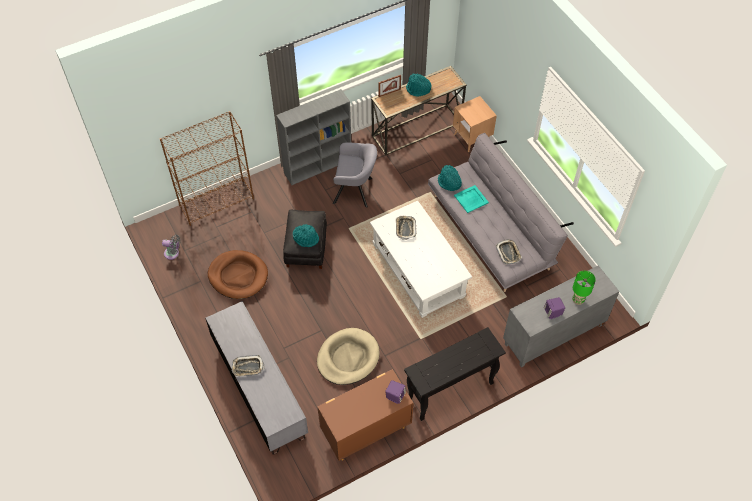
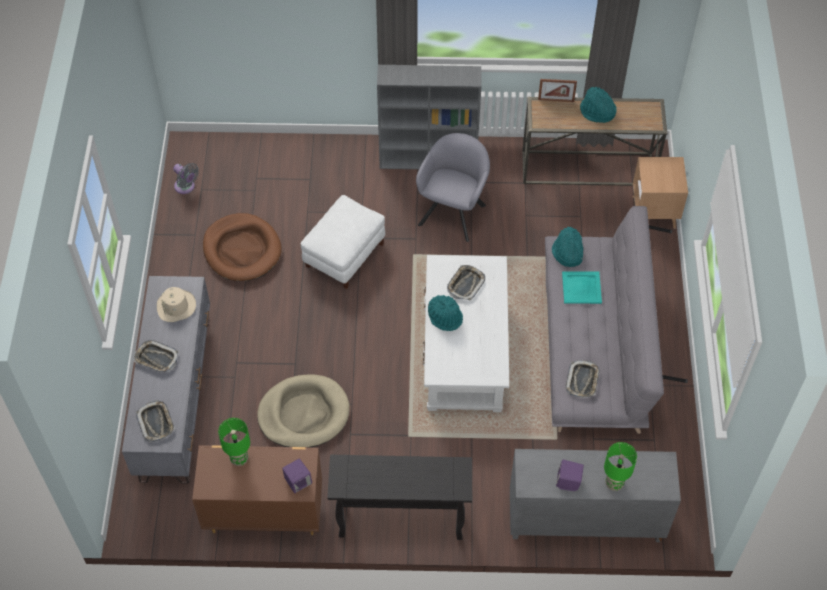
camera: 30 degrees right, 0 degrees up
(217, 202) = (277, 149): brown bookcase -> none
(237, 328) = (176, 306): none -> beige hat
(276, 407) = (156, 422): none -> tray
(306, 238) = (337, 239): turquoise hat -> turquoise hat (445, 316)
(306, 248) = (344, 254): black ottoman -> white ottoman
(349, 401) = (239, 459): none -> green table lamp
(355, 191) = (454, 212): grey armchair -> grey armchair turned 105 degrees counterclockwise

